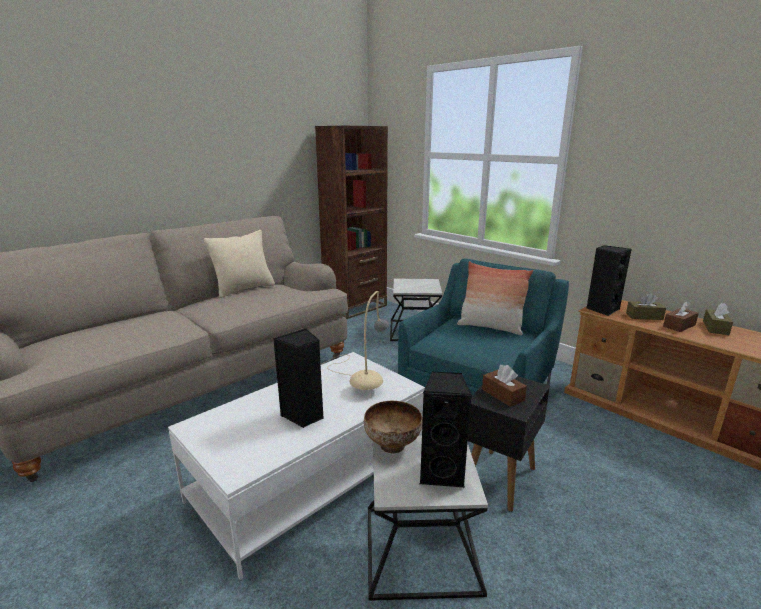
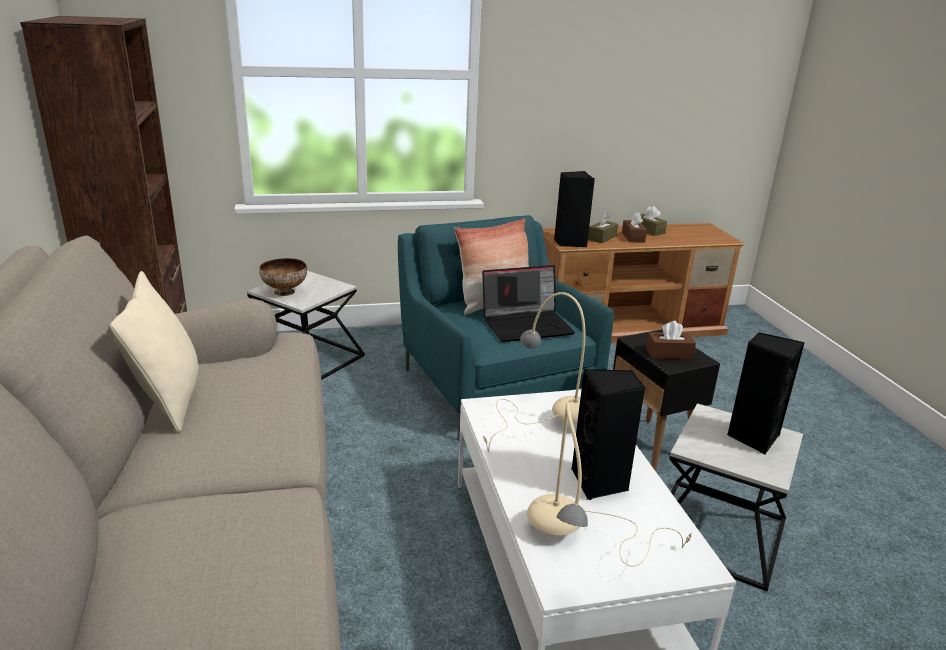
camera: 60 degrees left, 5 degrees up
(229, 424) = (579, 547): none -> beige table lamp
(392, 446) = (696, 447): bowl -> bowl (285, 292)
(478, 344) = (527, 325): none -> laptop

